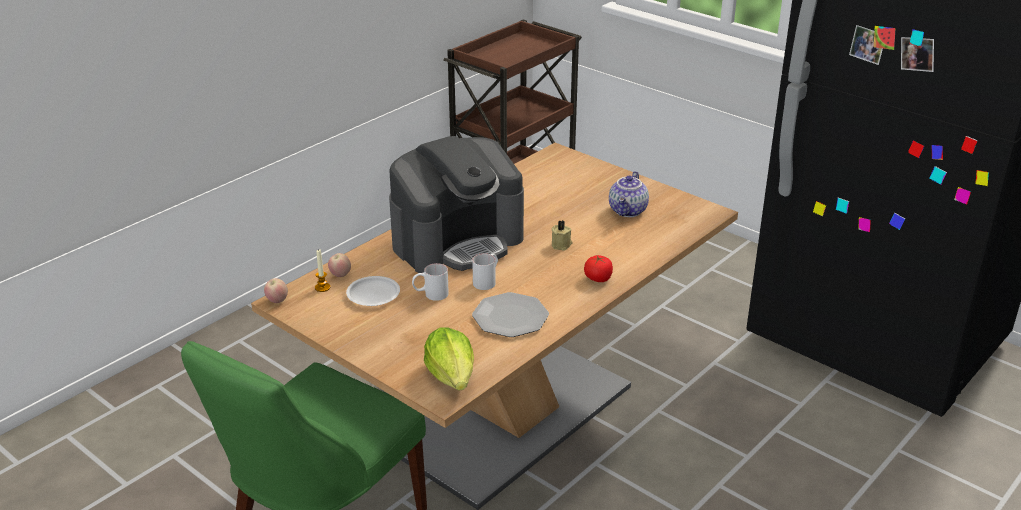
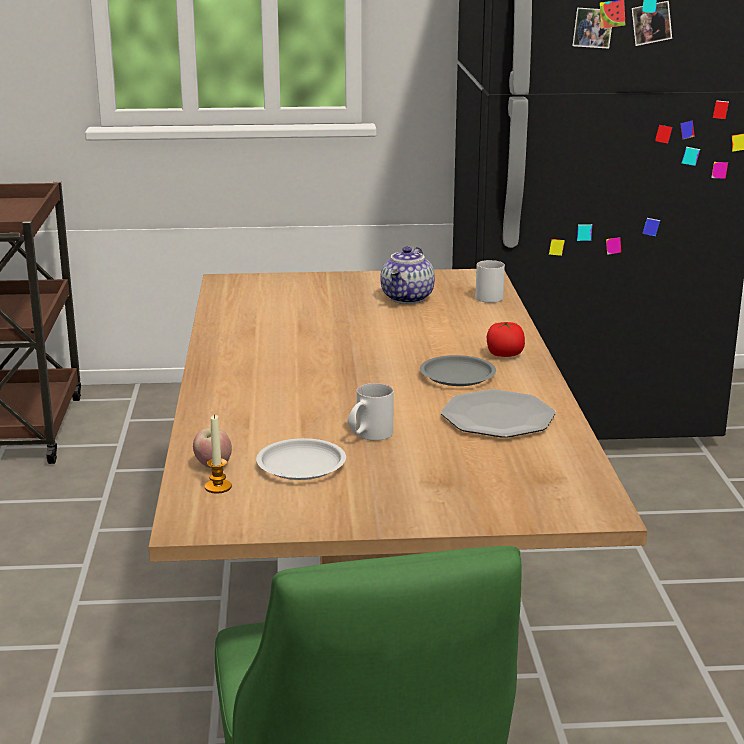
camera: 45 degrees left, 10 degrees down
(277, 300) = (184, 526): apple -> none
(452, 376) = (564, 491): lettuce -> none
(457, 241) = (288, 382): coffee machine -> none
(487, 281) = (401, 400): white mug -> white mug (486, 296)
(545, 280) = (458, 376): none -> grey plate
(562, 245) = (407, 344): beige candle -> none
(628, 211) = (408, 298): teapot -> teapot turned 45 degrees clockwise

